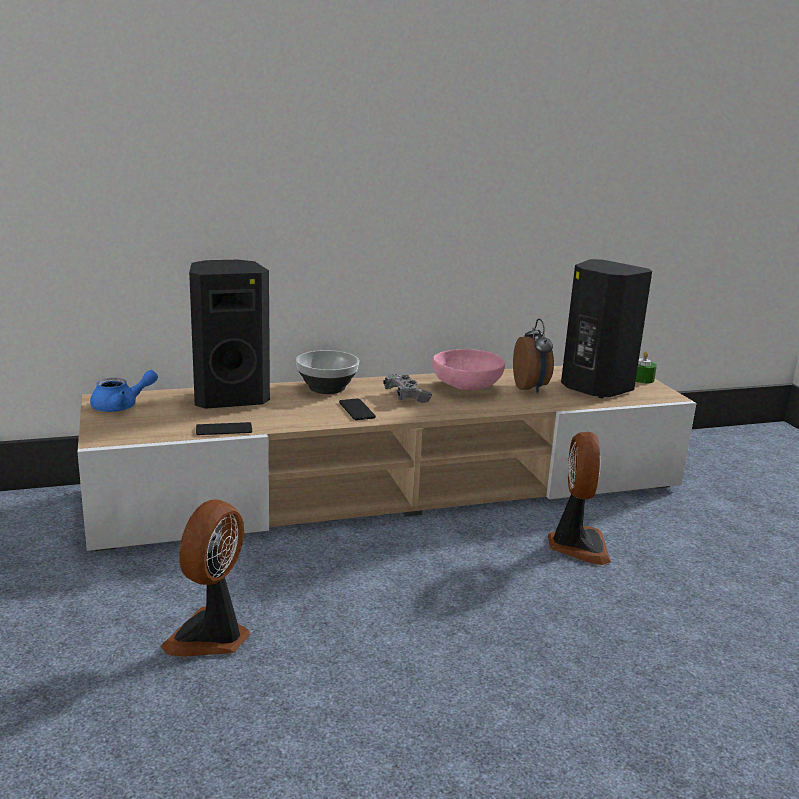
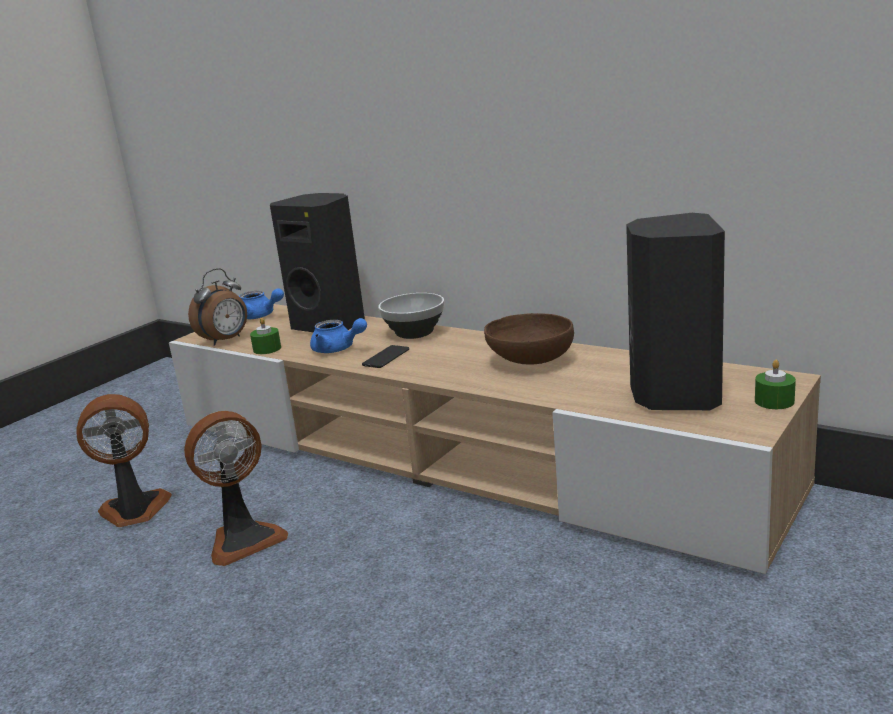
camera: 55 degrees right, 0 degrees up
(224, 429) = (267, 349): phone -> green candle
(296, 414) = (337, 349): none -> blue teapot
(406, 396) = (455, 355): grey game controller -> none
(466, 388) = (529, 361): pink bowl -> brown bowl
(531, 388) = (597, 377): alarm clock -> alarm clock (226, 340)
(577, 545) = (496, 579): fan -> fan (243, 539)

